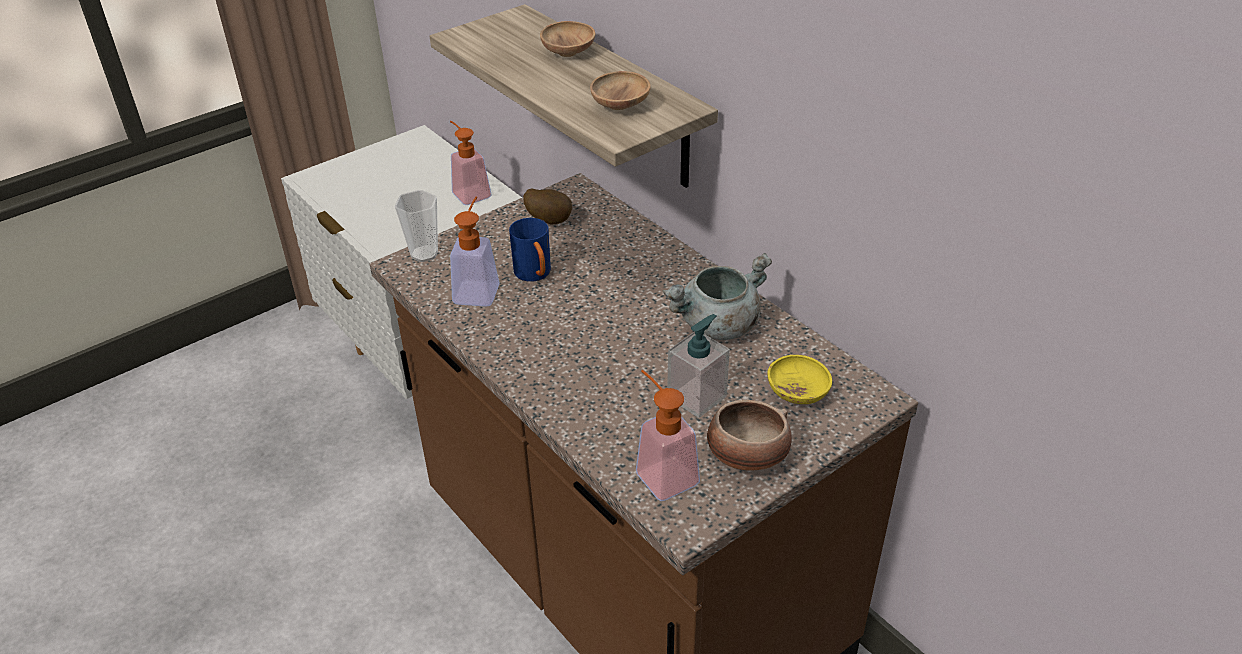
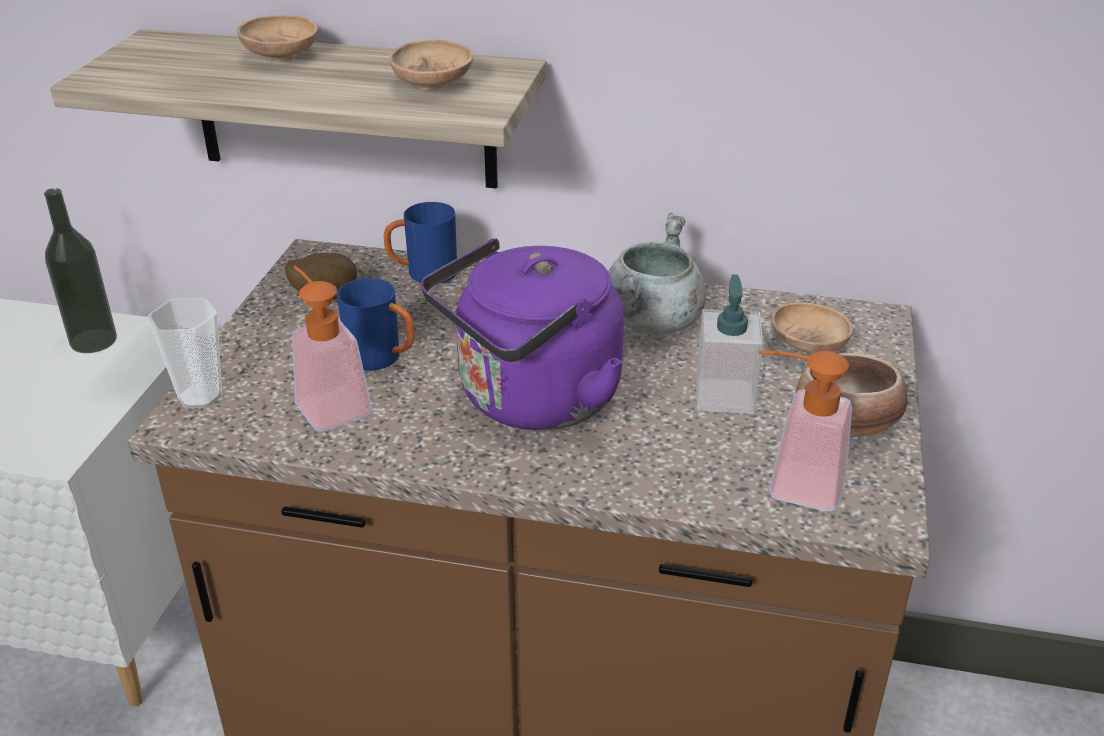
camera: 40 degrees left, 5 degrees down
(468, 192) = (93, 341): soap dispenser -> bottle
(582, 342) = (531, 401): none -> purple kettle
(621, 229) = (423, 274): none -> blue mug
(797, 393) = (808, 346): yellow bowl -> brown bowl

